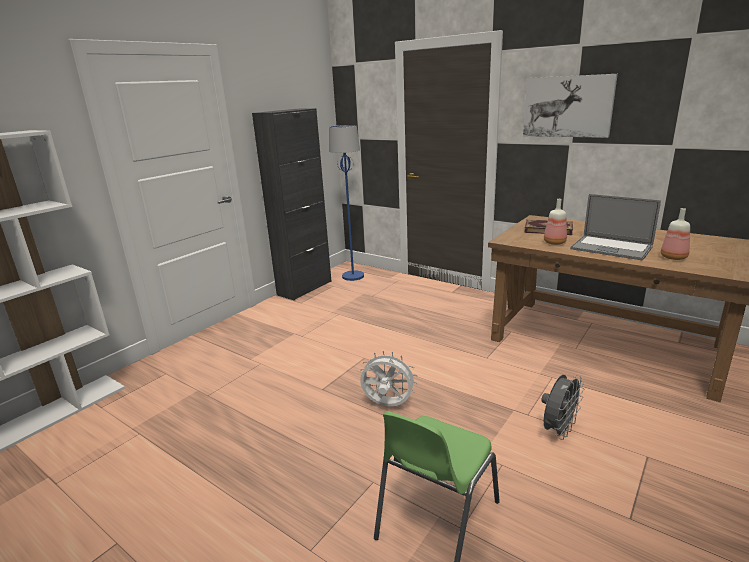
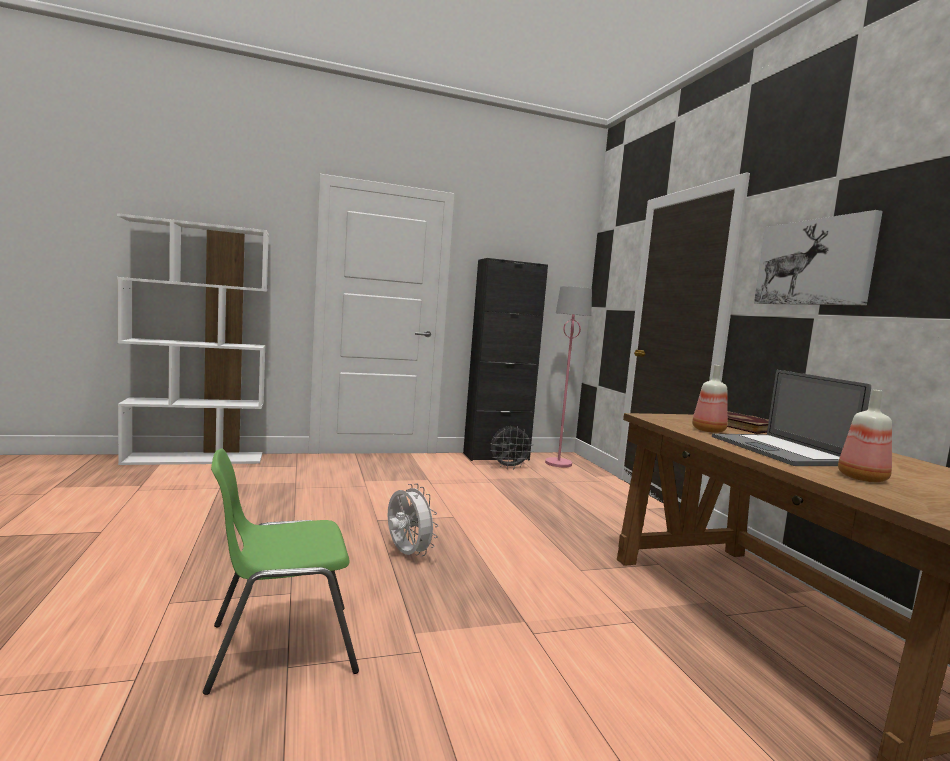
camera: 35 degrees right, 15 degrees down
(353, 276) = (558, 463): blue floor lamp -> pink floor lamp
(558, 430) = (543, 665): grey fan -> grey fan (508, 467)

